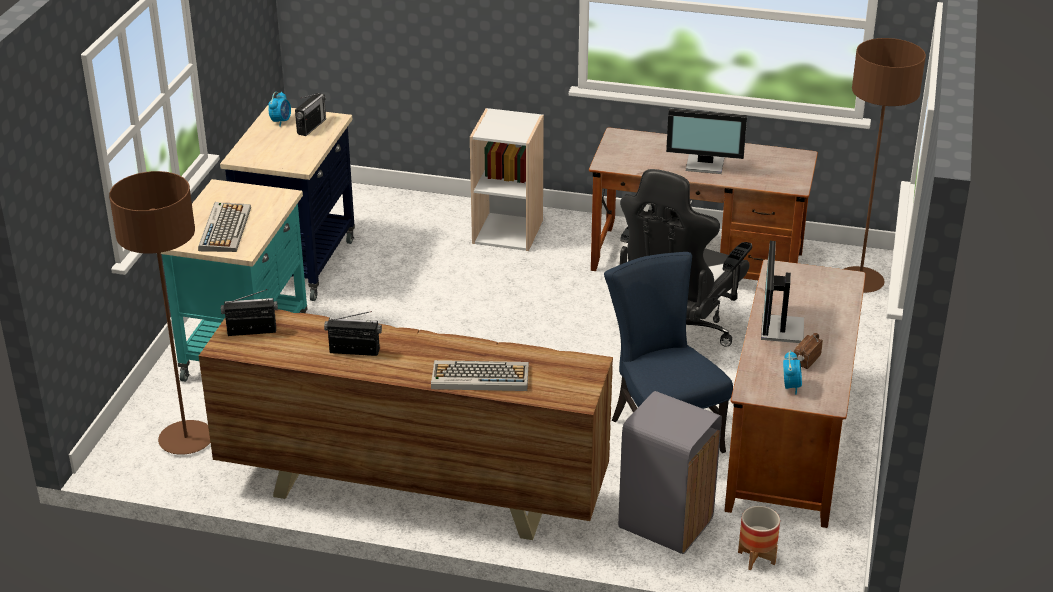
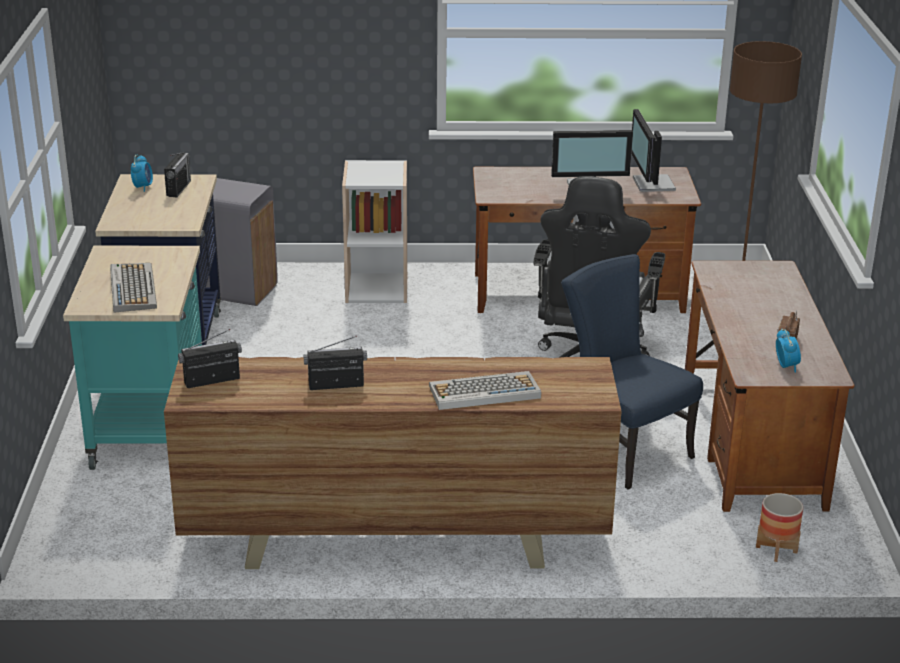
camera: 15 degrees left, 5 degrees down
(186, 440) = (120, 527): brown floor lamp -> none
(665, 523) = (670, 531): grey trash can -> grey trash can (239, 291)
(779, 329) = (744, 318): monitor -> monitor (651, 184)

